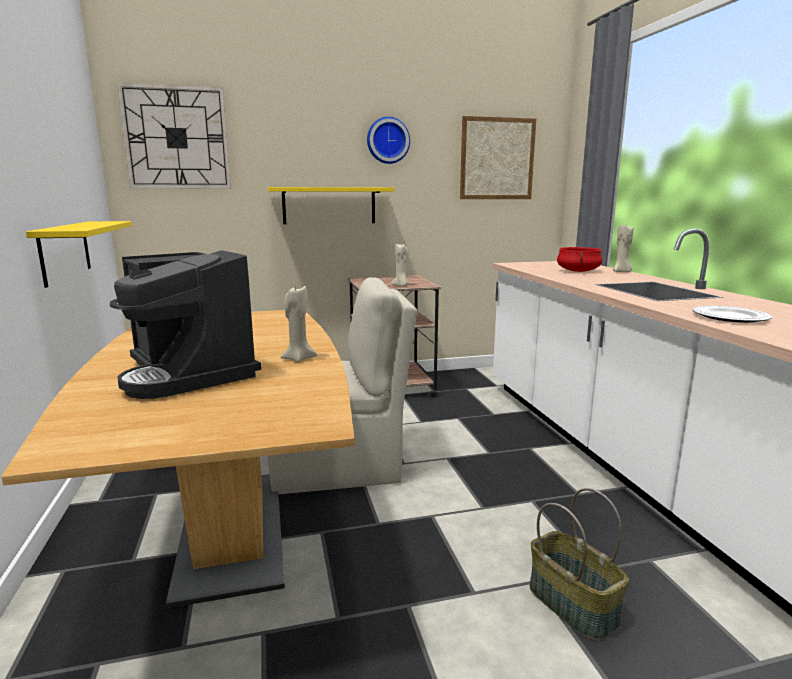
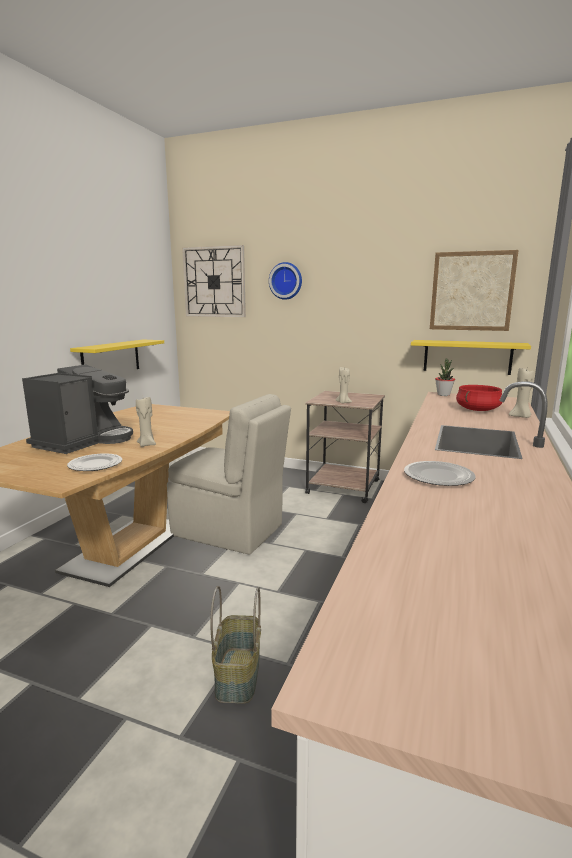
camera: 35 degrees right, 0 degrees up
(189, 373) = (84, 441): coffee machine -> coffee machine turned 150 degrees counterclockwise
(297, 394) = (96, 464): none -> plate
(329, 205) = (313, 331): yellow shelf -> yellow shelf (467, 357)
(387, 140) = (364, 278): wall clock -> wall clock (286, 281)
(514, 264) = (443, 395): none -> potted plant

